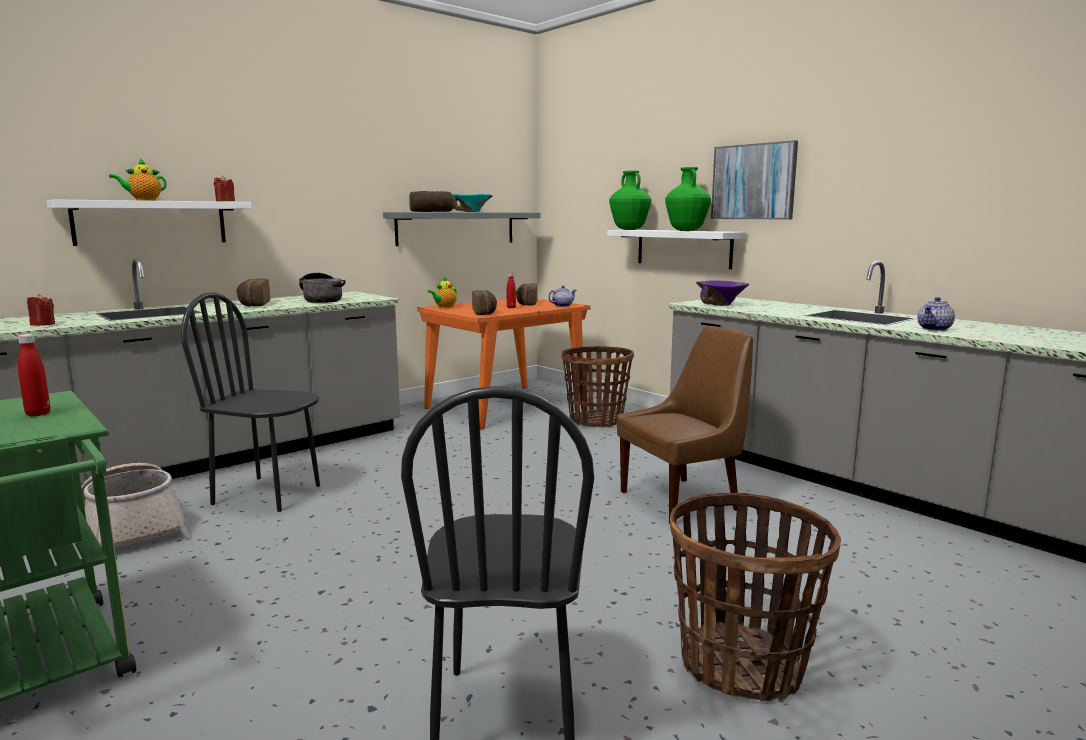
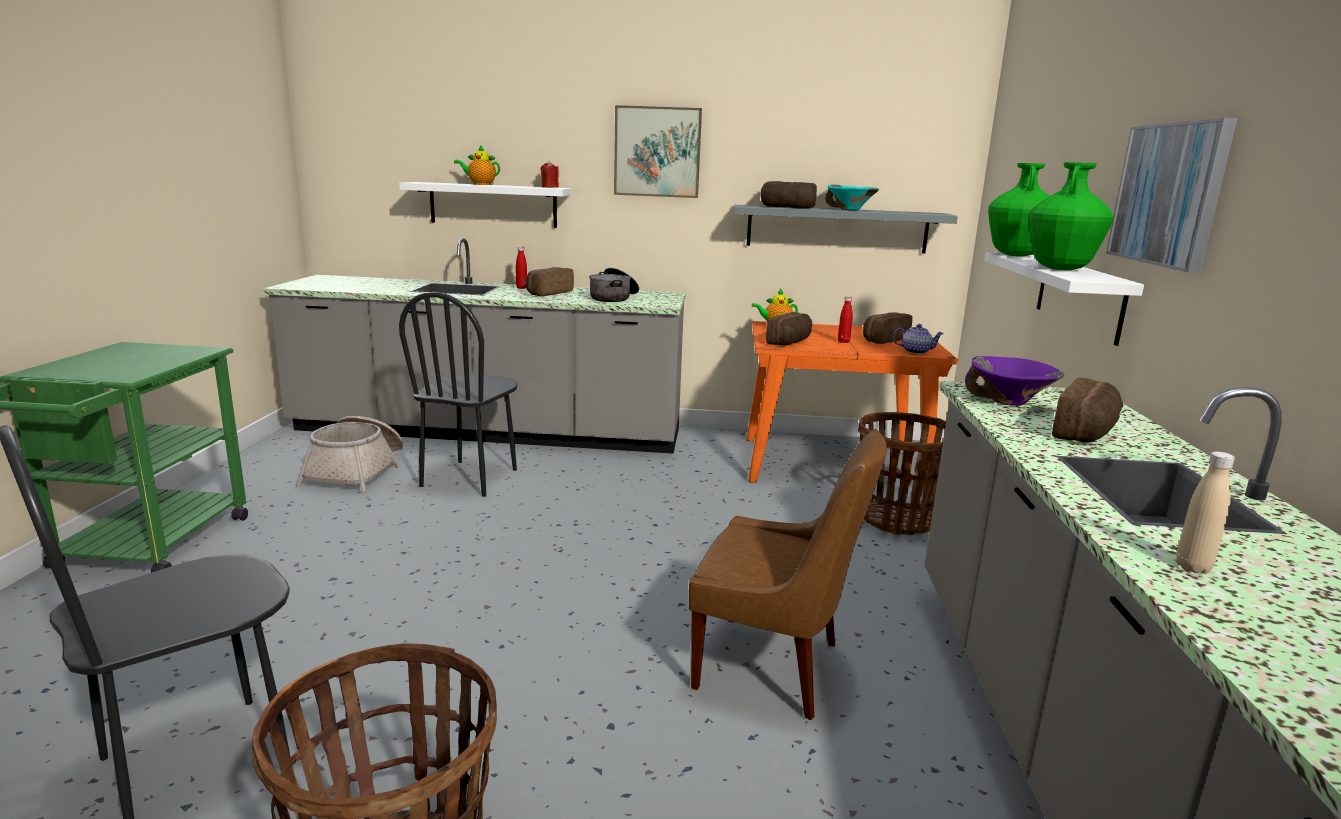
camera: 45 degrees right, 5 degrees up
(38, 414) = (154, 361): red bottle -> red bottle (521, 288)
(42, 324) = (366, 287): red candle -> none
(267, 494) = (470, 478): black chair -> black chair turned 135 degrees counterclockwise
(315, 167) = (657, 152): none -> picture
(780, 308) = (1086, 433): none -> bread
(935, 329) = (1193, 567): teapot -> beige bottle

